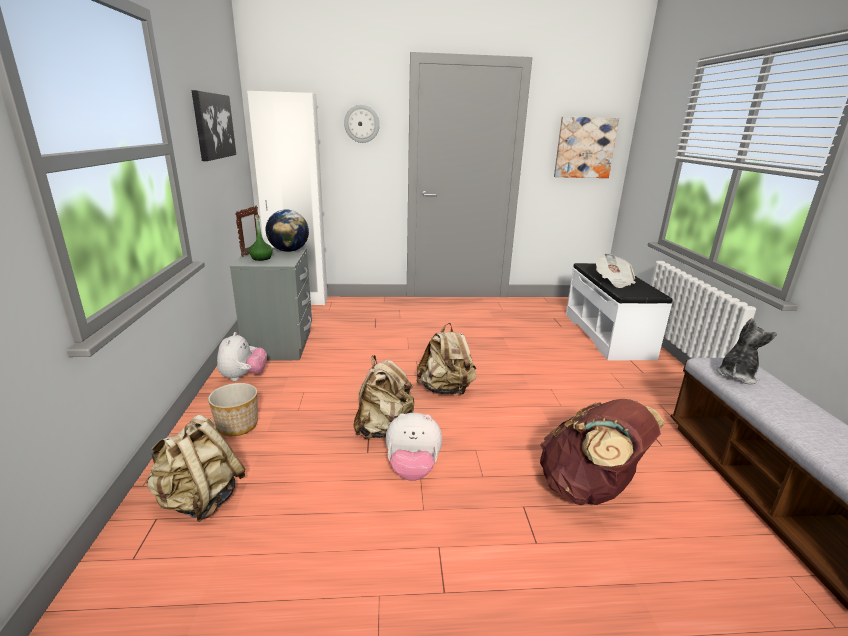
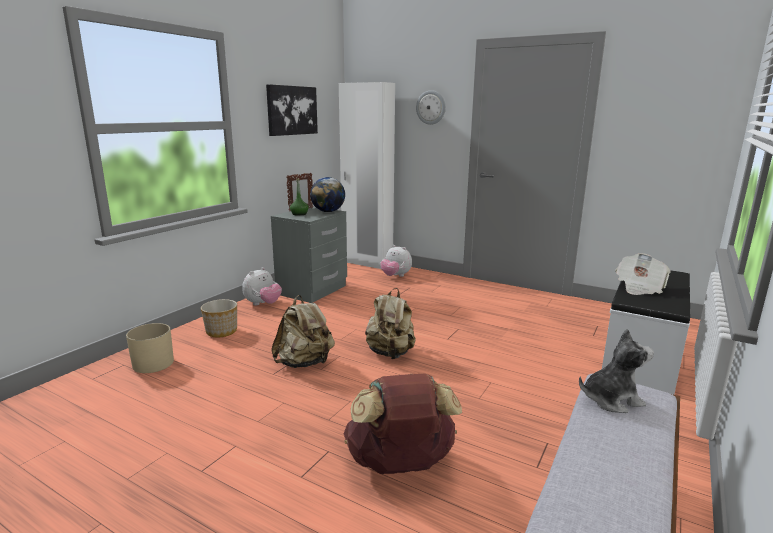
camera: 35 degrees right, 5 degrees down
(200, 500) = (153, 364): beige backpack -> beige planter
(412, 469) = (286, 395): plush toy -> plush toy (395, 276)
(584, 148) = (674, 129): picture -> none

